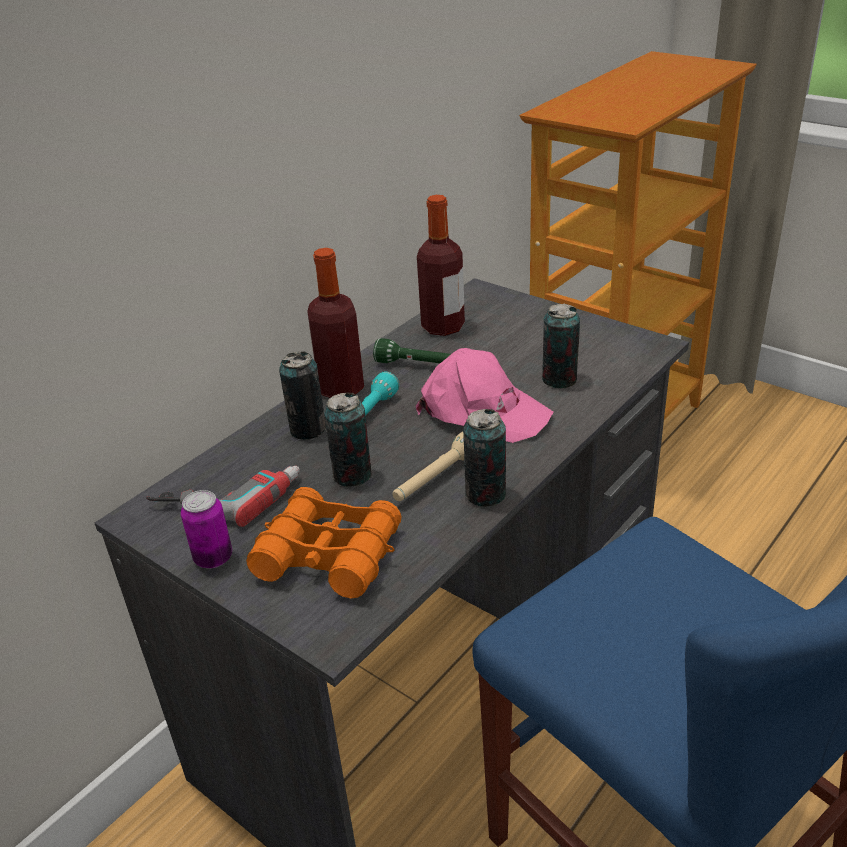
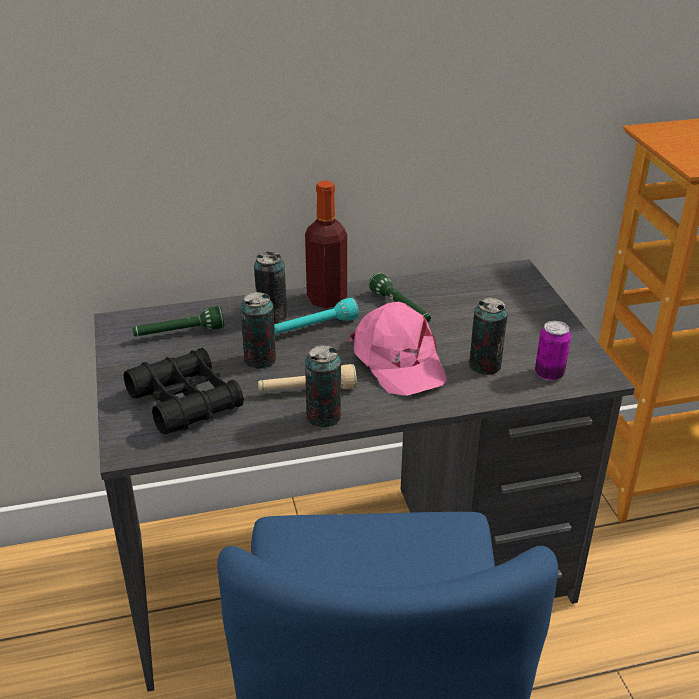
camera: 35 degrees right, 0 degrees up
(213, 558) = (125, 368): can -> can (549, 374)
(228, 493) = (179, 333): power drill -> green flashlight
(329, 554) = (185, 401): orange binoculars -> black binoculars
(443, 327) = (453, 287): bottle -> none

